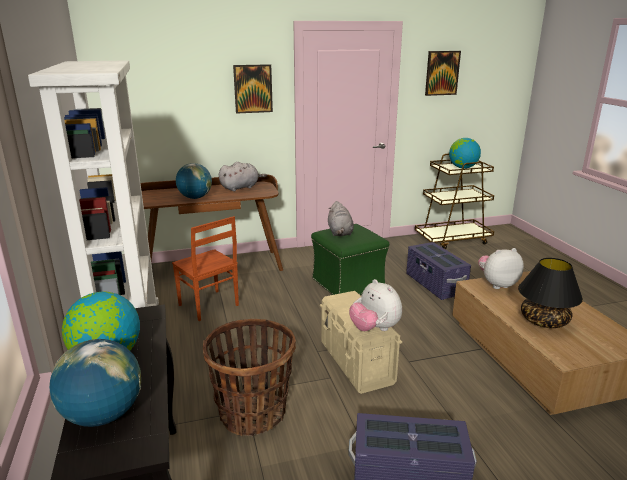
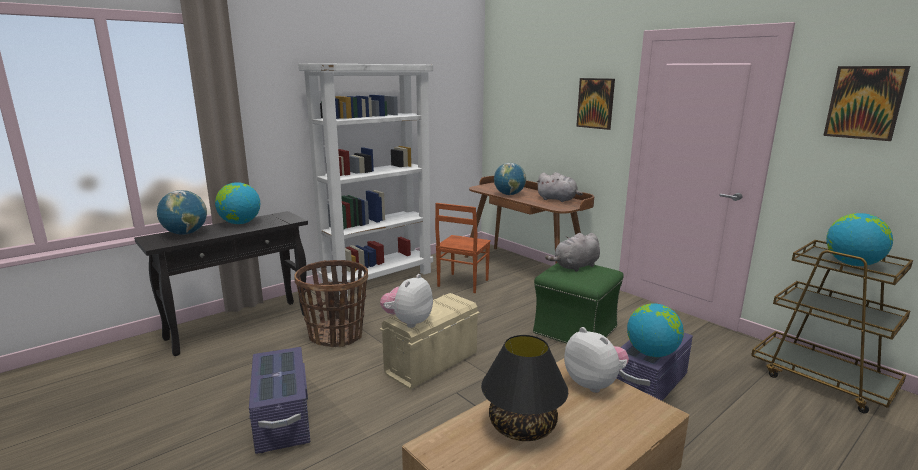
camera: 65 degrees right, 5 degrees down
(450, 259) = (651, 353): none -> globe

